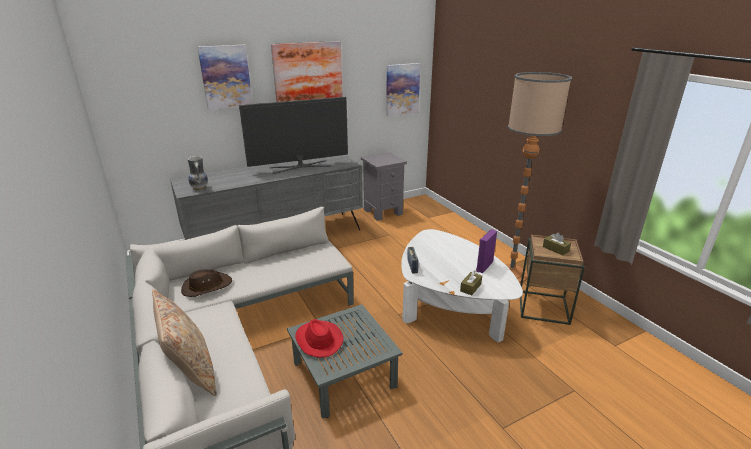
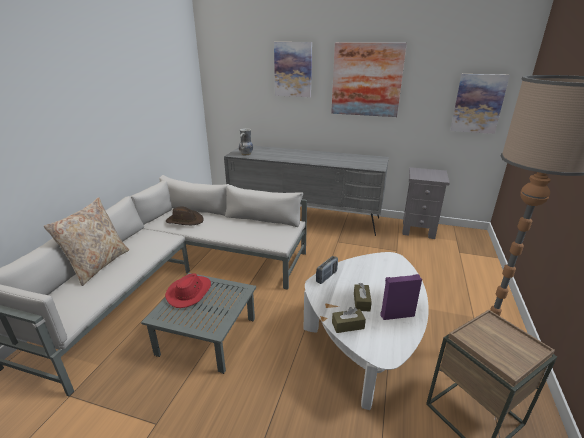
camera: 45 degrees right, 0 degrees up
(300, 167) = (333, 159): television -> none
(555, 249) = (498, 343): brown tissue box -> brown tissue box (361, 302)

